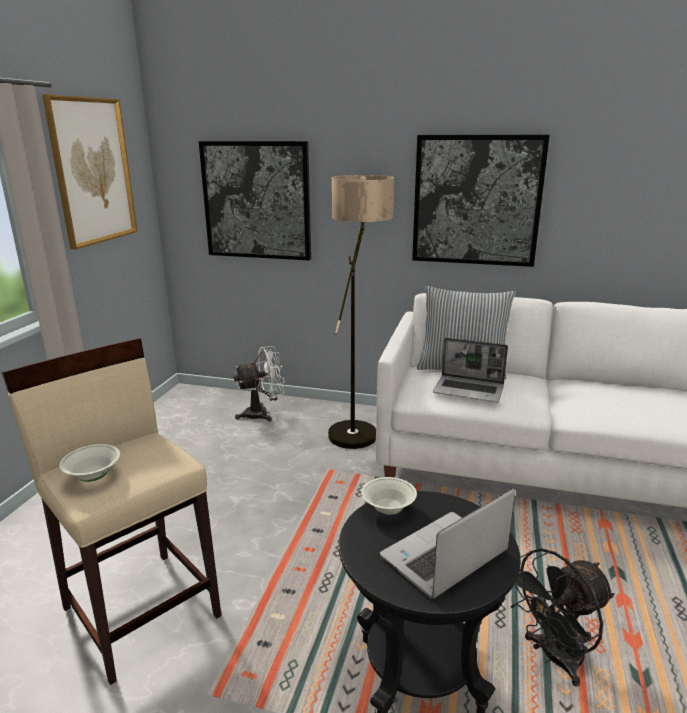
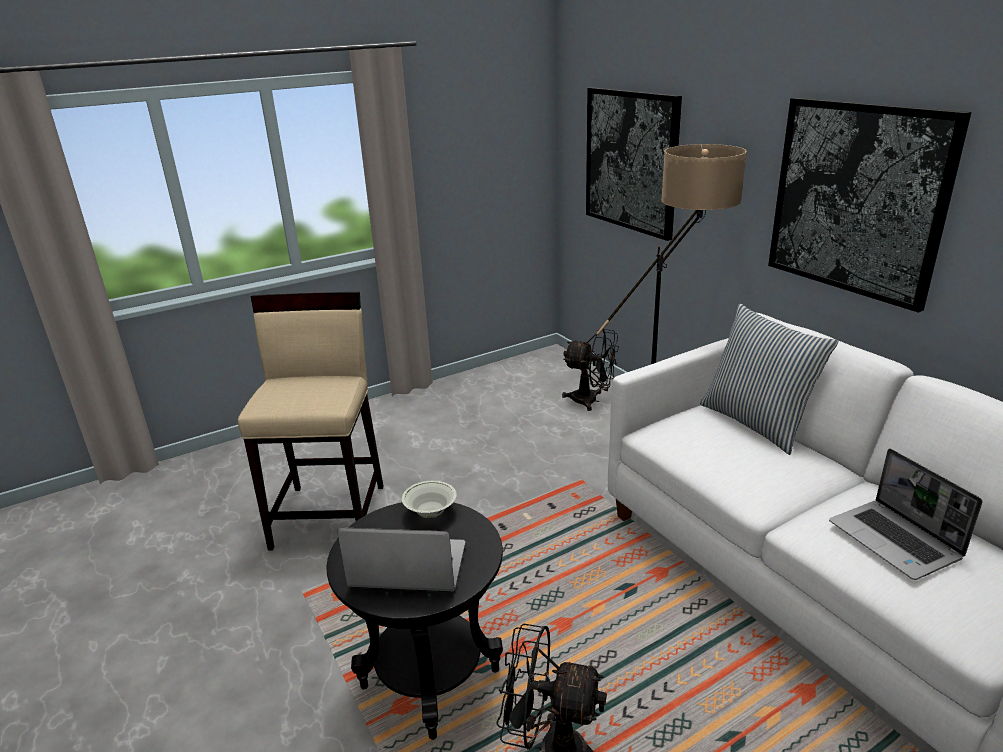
camera: 45 degrees right, 5 degrees up
(92, 171) = (469, 120): picture -> none
(93, 477) = (279, 392): white bowl -> none
(262, 414) = (591, 401): white fan -> black fan
(469, 390) = (716, 449): laptop -> laptop (895, 541)

